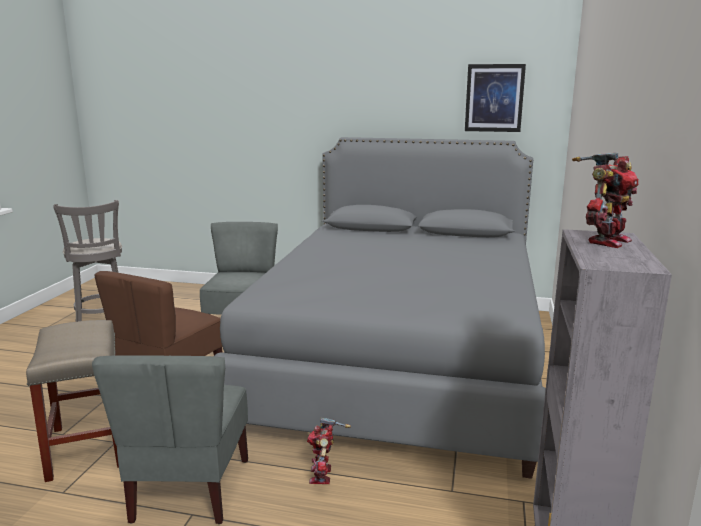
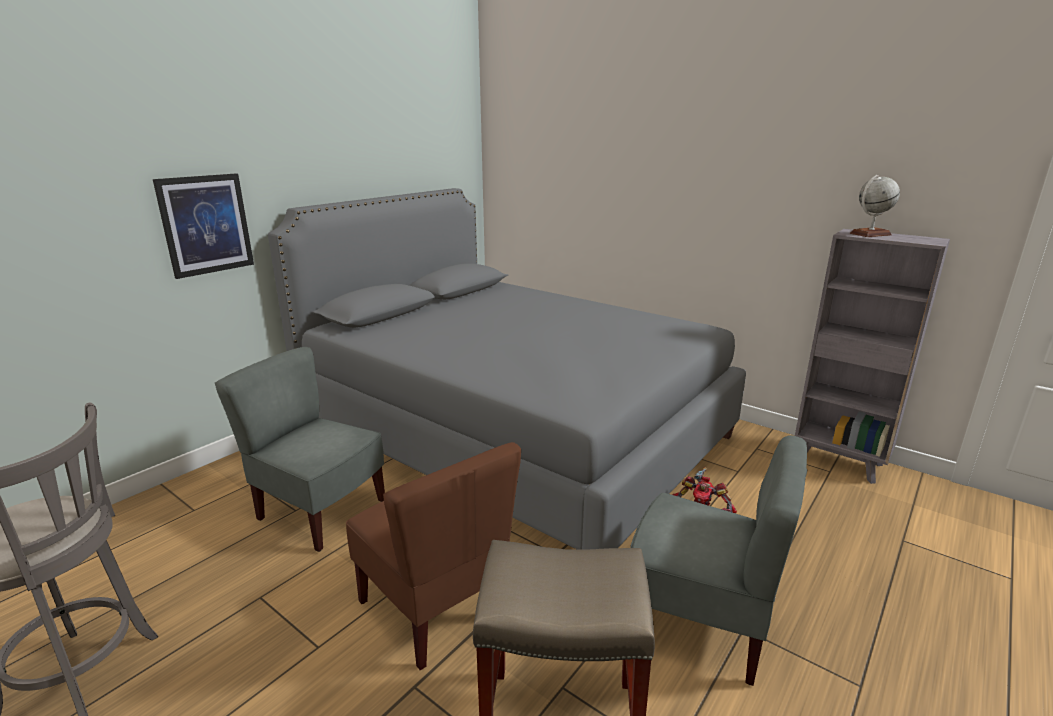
camera: 65 degrees left, 5 degrees up
(494, 98) = (429, 144): picture -> picture (206, 224)
(605, 241) = (870, 234): toy robot -> globe

